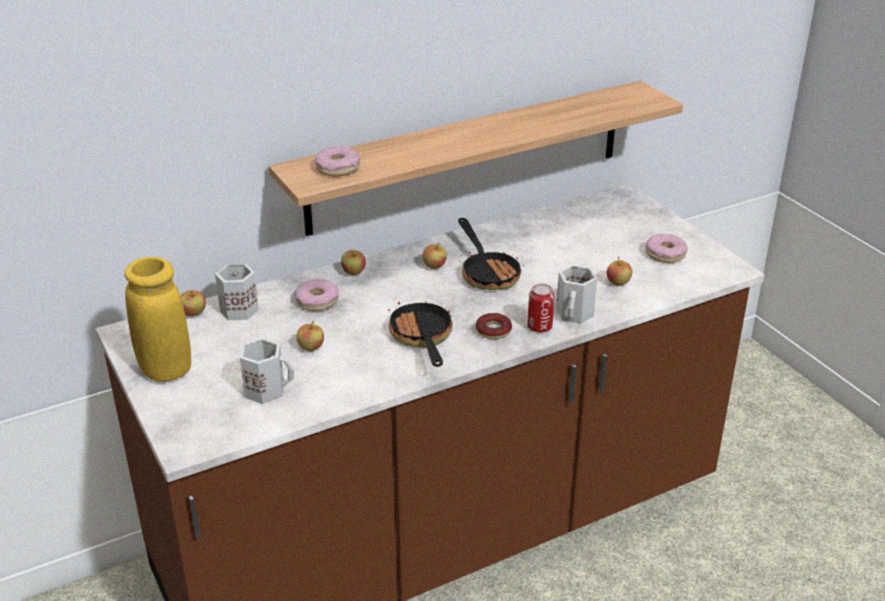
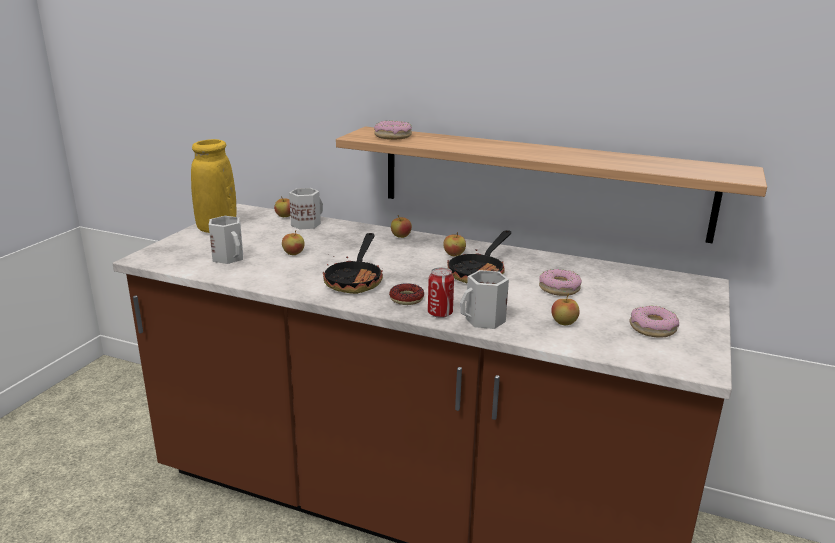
camera: 50 degrees right, 10 degrees down
(317, 301) = (349, 238): donut -> donut (559, 288)
(422, 338) = (356, 280): frying pan -> frying pan turned 150 degrees clockwise

